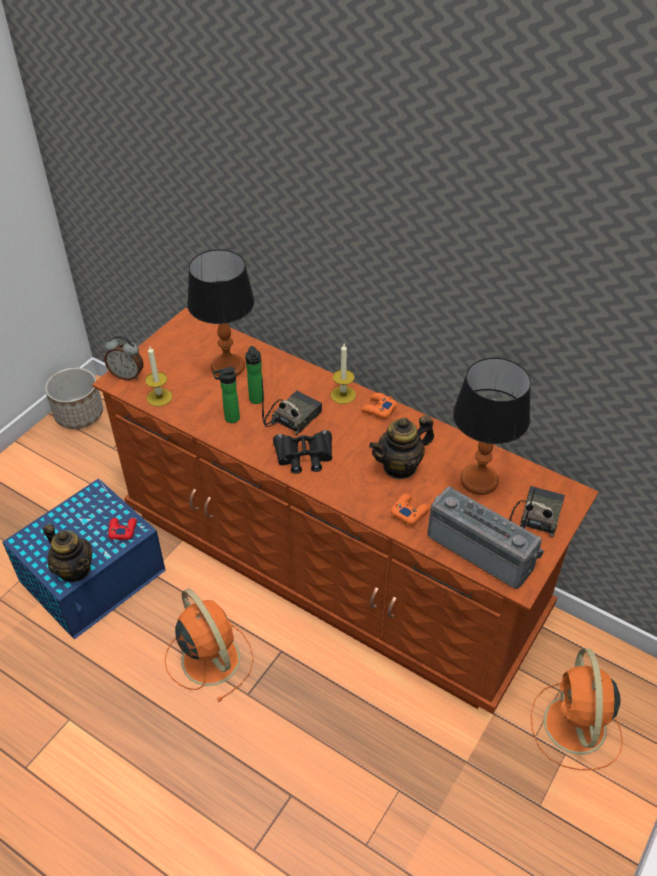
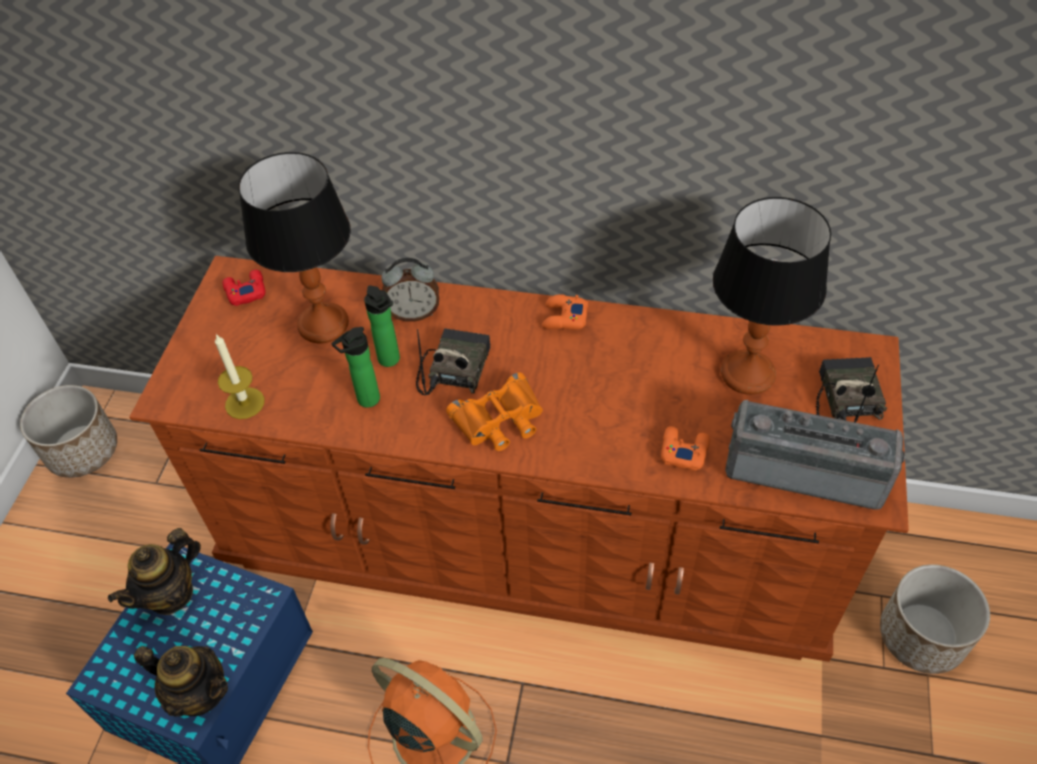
camera: 20 degrees left, 5 degrees up
(122, 530) = (243, 606): red game controller -> red game controller (245, 291)
(127, 375) = (178, 385): alarm clock -> alarm clock (414, 313)
(304, 456) = (500, 420): black binoculars -> orange binoculars
(343, 395) = (506, 313): candle -> none
(400, 466) = (636, 389): teapot -> teapot (171, 594)
(575, 728) = (922, 636): orange fan -> planter

